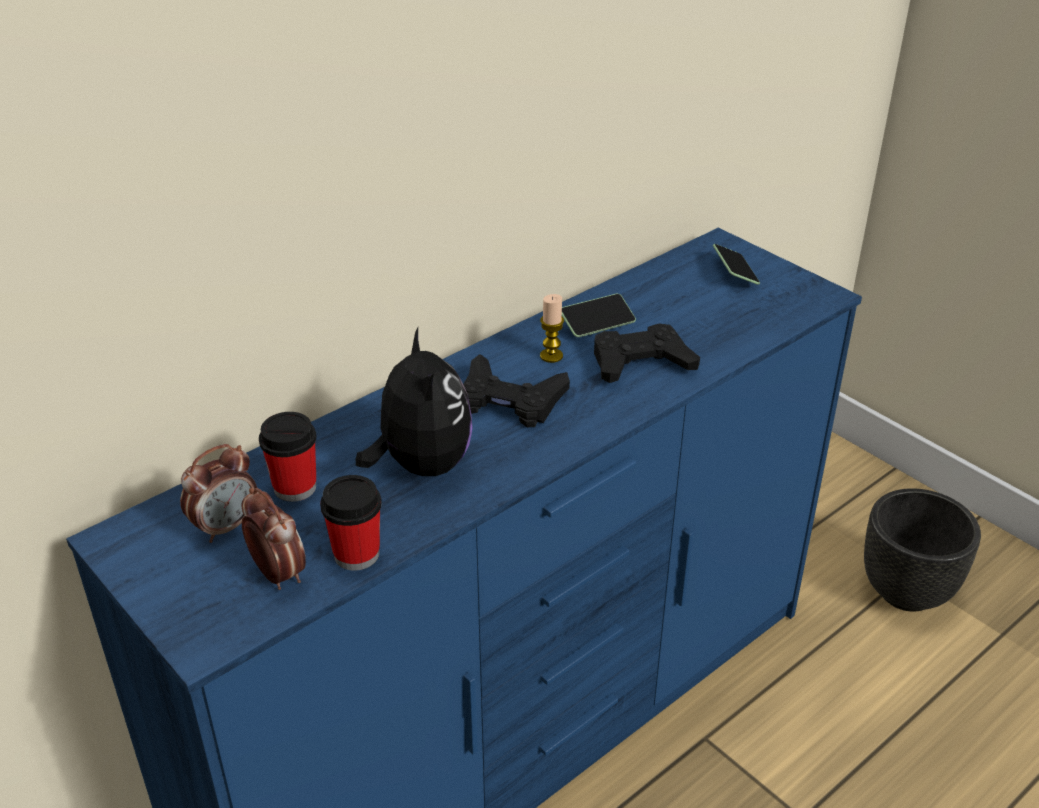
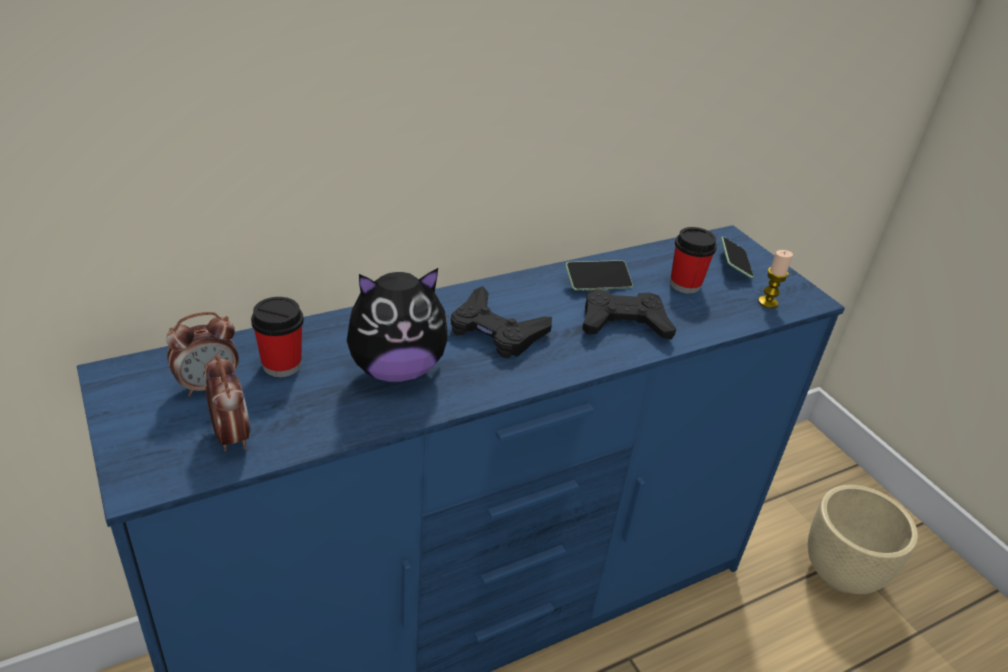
camera: 10 degrees right, 0 degrees up
(356, 554) = (306, 435): cup -> cup (685, 284)
(421, 465) = (396, 369): plush toy -> plush toy turned 75 degrees clockwise
(551, 356) = (547, 301): candle -> candle (767, 302)
(906, 592) = (841, 573): black planter -> beige planter

